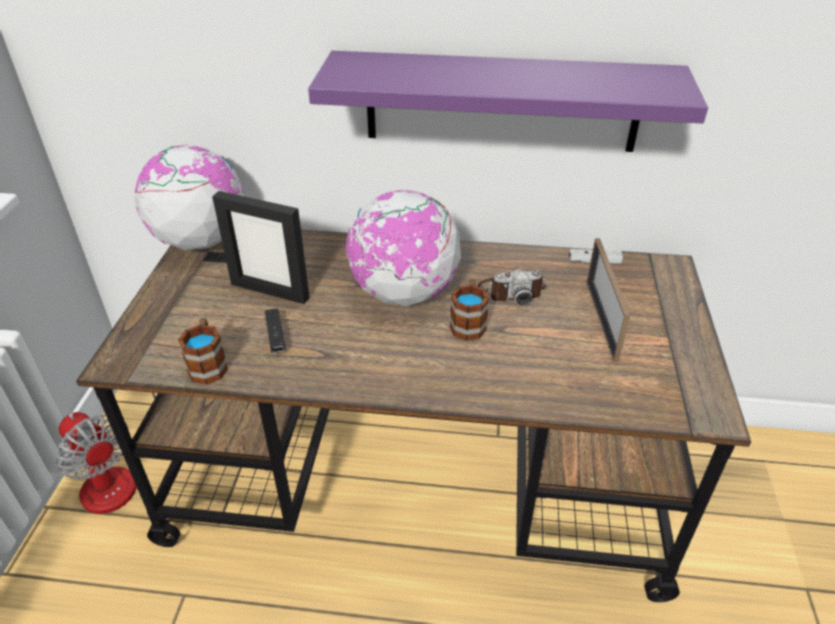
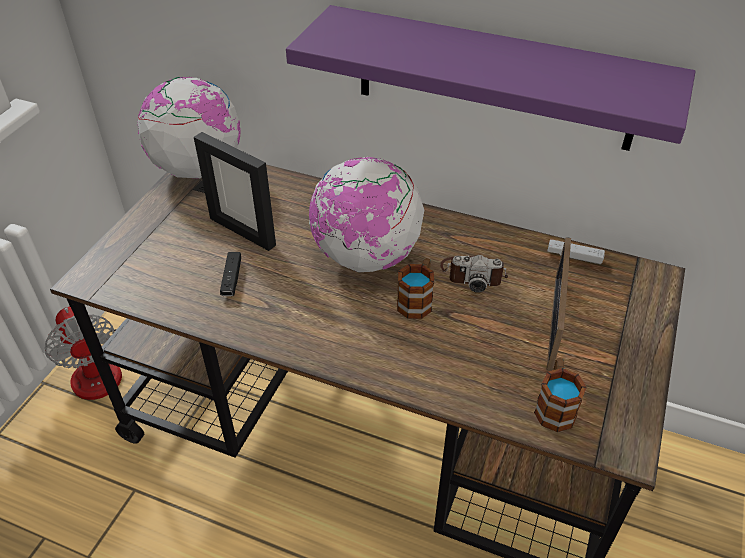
camera: 15 degrees right, 5 degrees up
(208, 364) = (163, 295): mug -> mug (554, 406)

